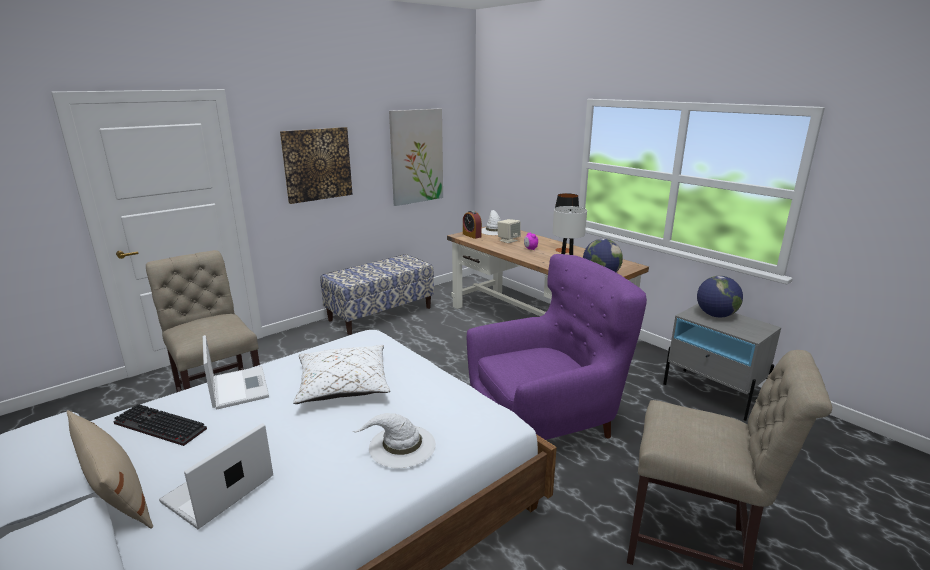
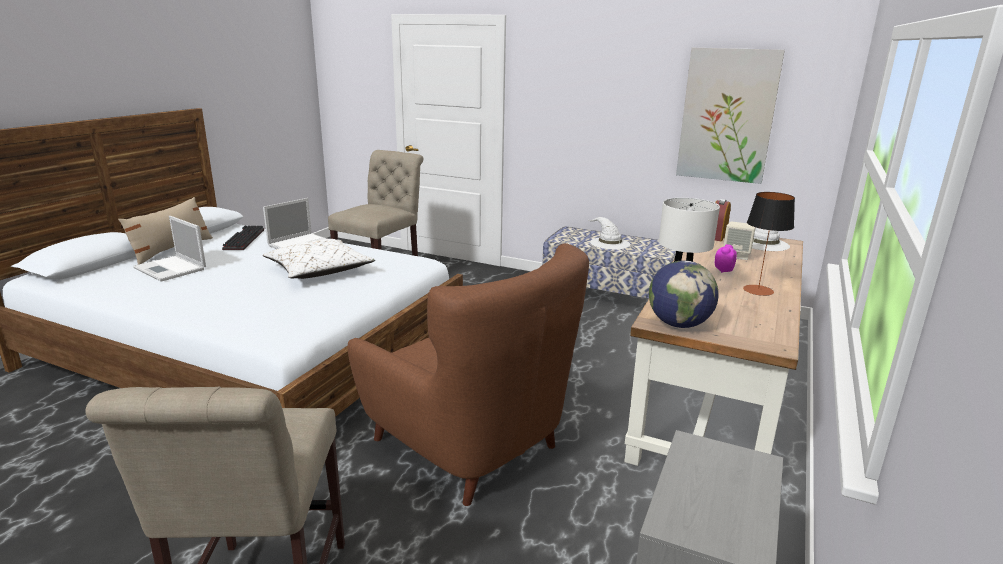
camera: 65 degrees right, 0 degrees up
(217, 491) = (171, 269): laptop -> laptop turned 150 degrees counterclockwise
(317, 164) = (584, 103): picture -> none
(401, 446) = (224, 305): white hat -> white hat (609, 243)
(545, 421) = (469, 446): purple armchair -> brown armchair
(715, 315) = (730, 476): globe -> none

